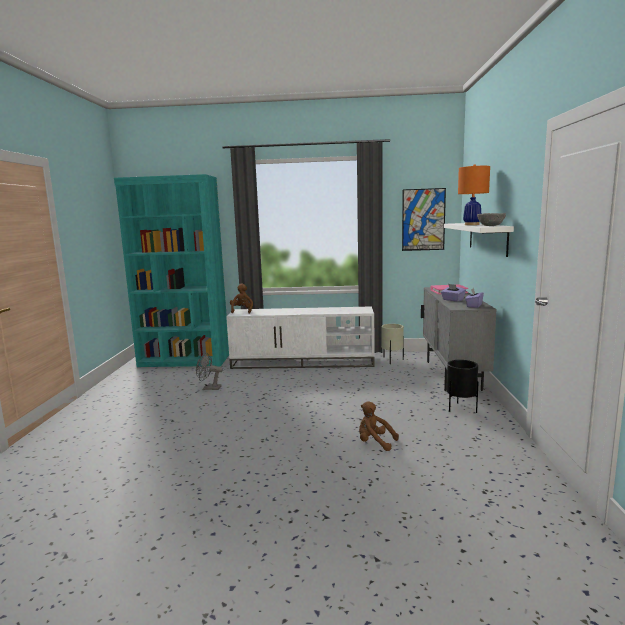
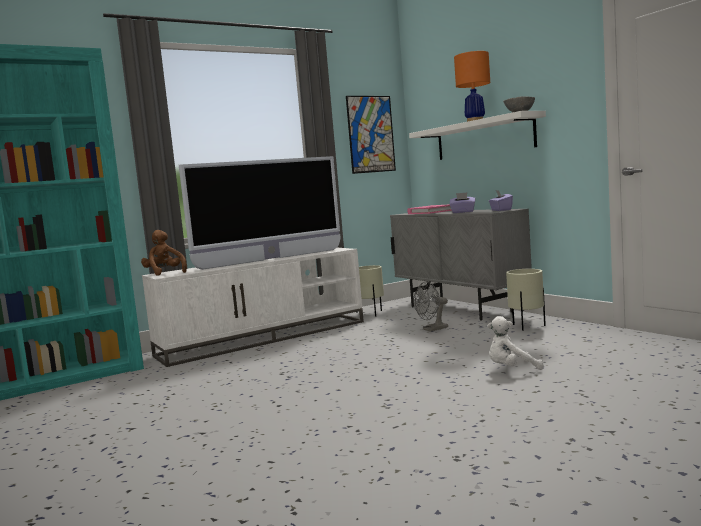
camera: 35 degrees left, 5 degrees down
(209, 388) = (181, 390): grey fan -> grey fan (432, 329)
(310, 311) = (271, 259): none -> television
(374, 442) = (512, 369): brown plush toy -> white plush toy
(461, 409) = (527, 327): black planter -> beige planter

